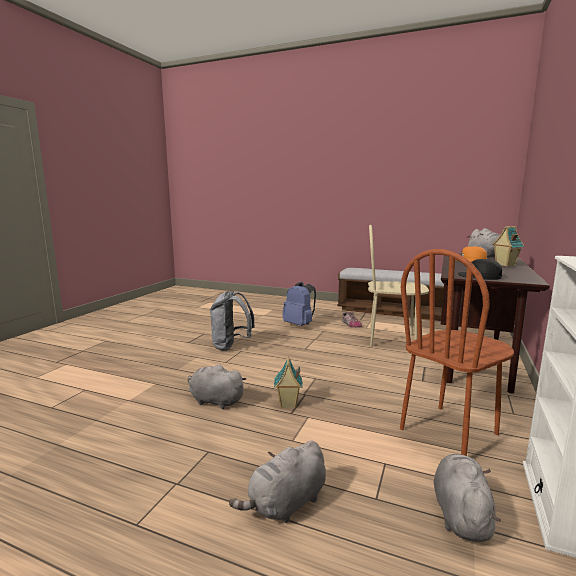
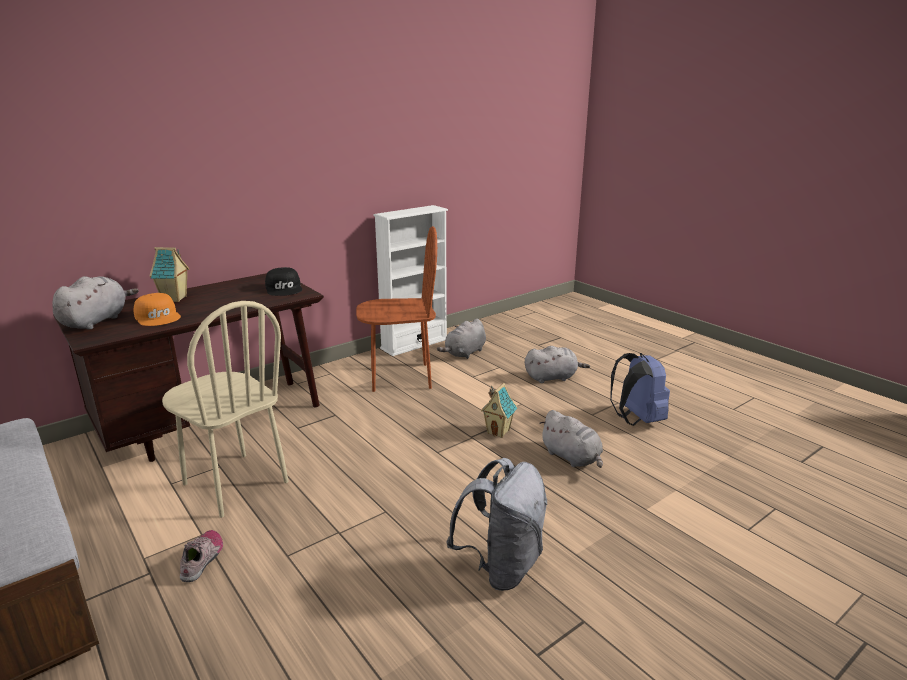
camera: 150 degrees left, 10 degrees up
(299, 325) = (295, 604): blue backpack -> blue backpack (636, 419)

